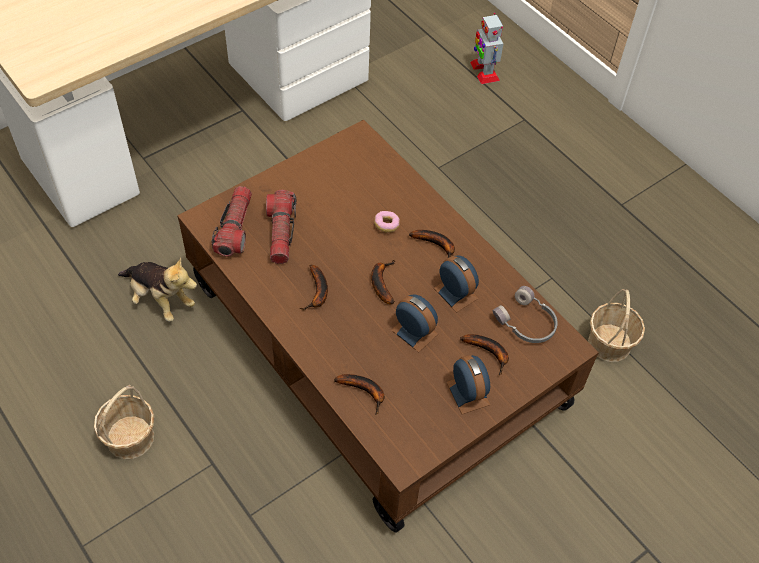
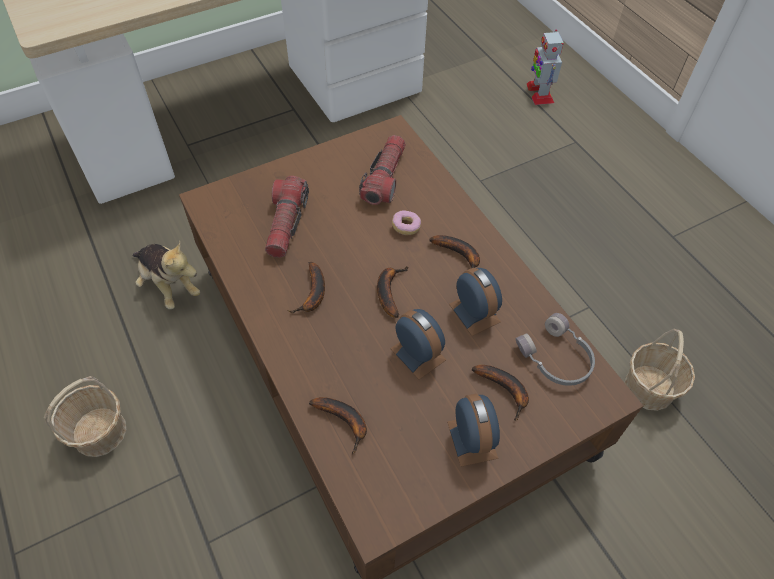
camera: 10 degrees right, 0 degrees up
(235, 228) = (237, 214): flashlight -> flashlight (385, 178)

